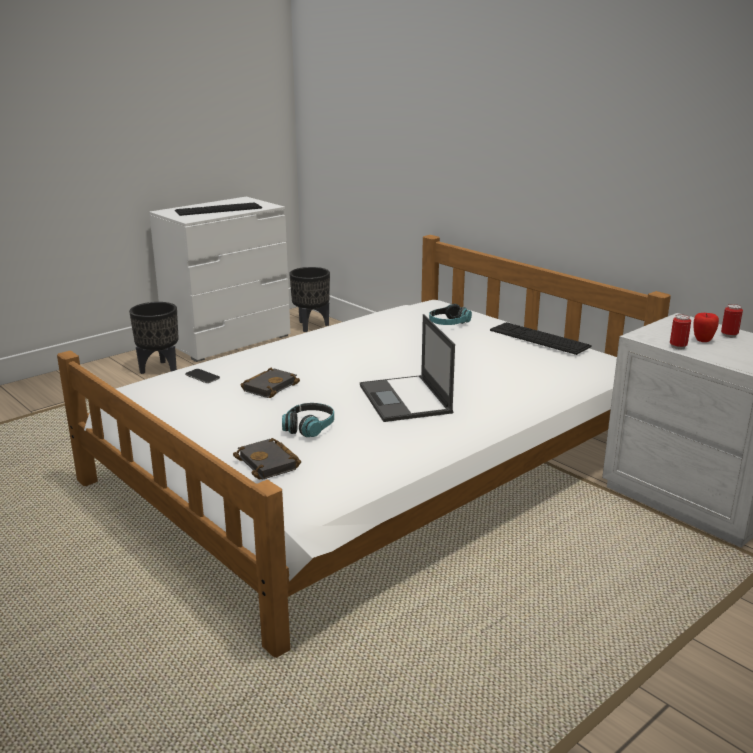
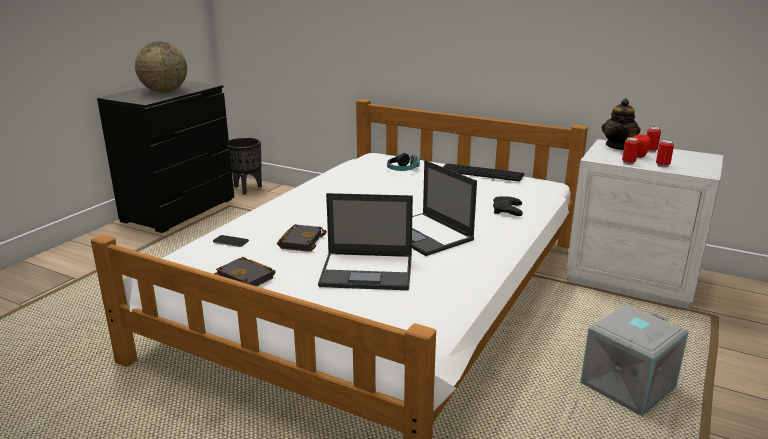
camera: 20 degrees left, 0 degrees up
(160, 368) = (130, 244): black planter -> none
(218, 209) = (164, 91): keyboard -> globe
(228, 340) = (179, 210): white dresser -> black dresser
(270, 464) = (363, 309): black book -> black book (247, 278)
(309, 427) = (368, 271): headphones -> laptop
(524, 384) = (504, 209): none -> black game controller
(581, 614) = (626, 385): none -> grey storage box
(692, 325) = (618, 146): none -> teapot
(720, 356) = (662, 165): none -> can

